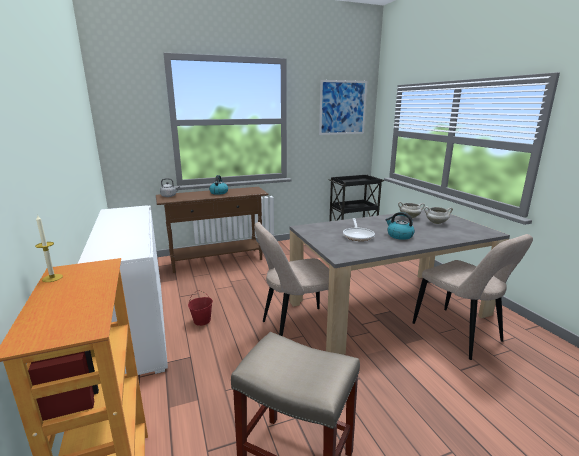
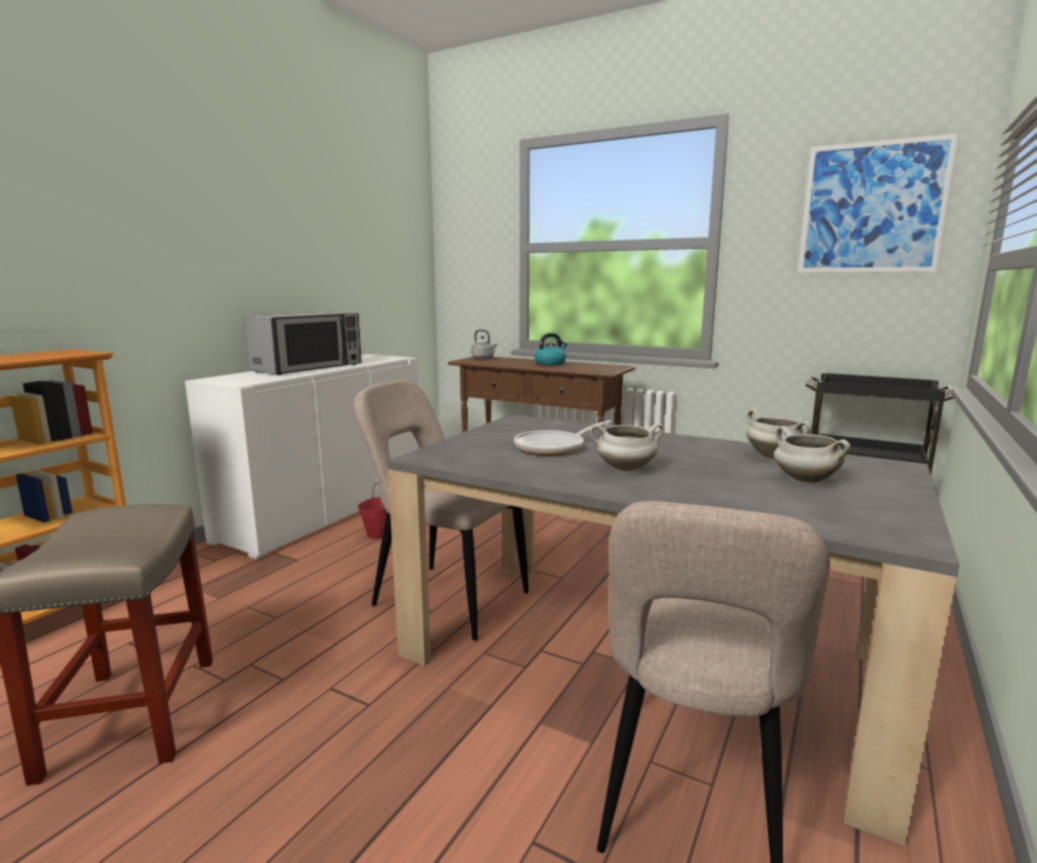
camera: 50 degrees right, 5 degrees down
(52, 278) = (43, 352): candle -> none
(119, 230) = (309, 368): none -> microwave
(399, 236) = (625, 469): kettle -> white cooking pot

